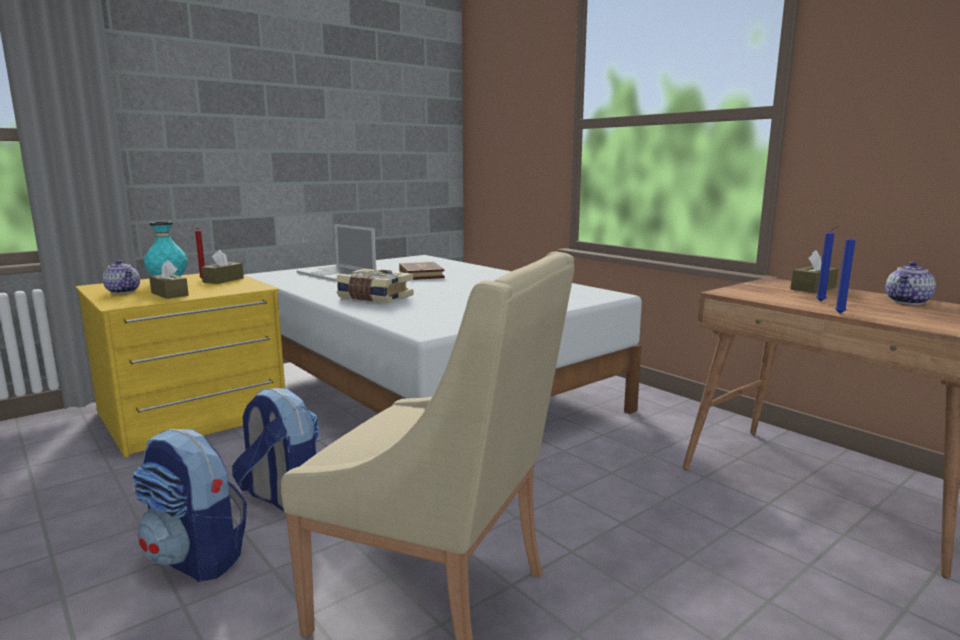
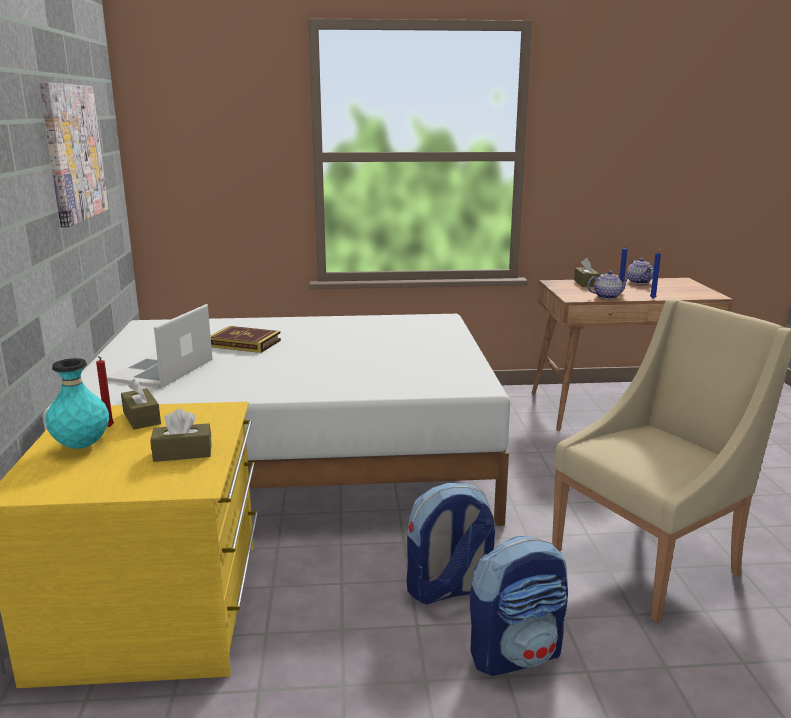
camera: 55 degrees left, 5 degrees up
(124, 291) = (106, 476): teapot -> teapot (607, 296)
(337, 274) = (162, 370): laptop -> laptop turned 120 degrees clockwise
(362, 115) = (73, 153): none -> picture
(374, 298) = (322, 379): book -> none

